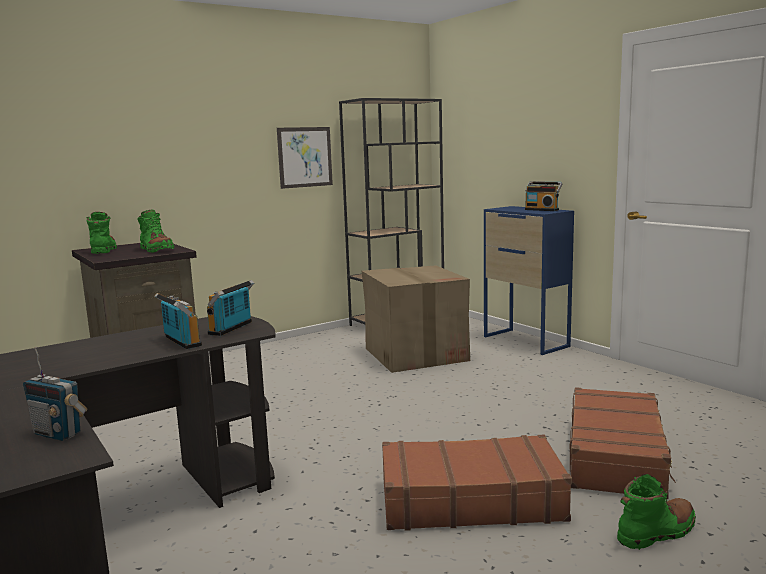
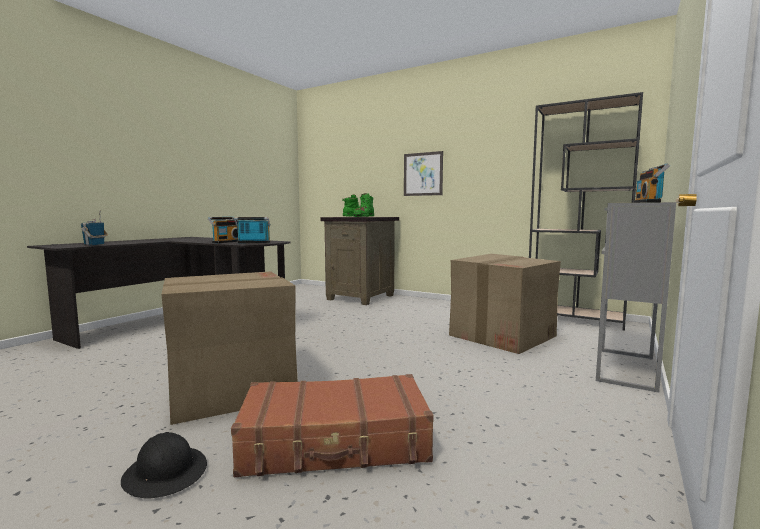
camera: 65 degrees right, 5 degrees down
(305, 157) = (505, 163): picture -> picture (423, 174)
(470, 500) = (229, 388): brown suitcase -> cardboard box
(525, 342) = (624, 369): blue cabinet -> grey cabinet
(657, 532) = (166, 473): green boot -> black hard hat

